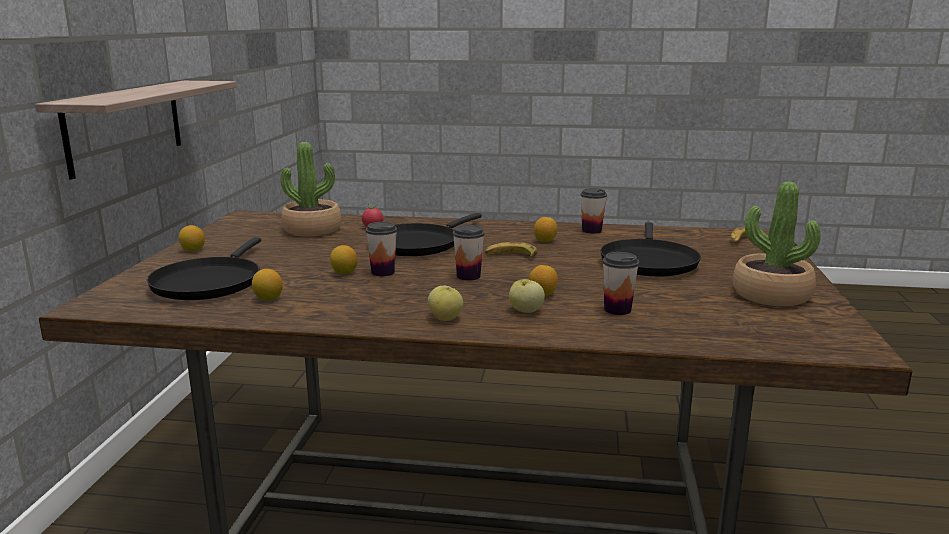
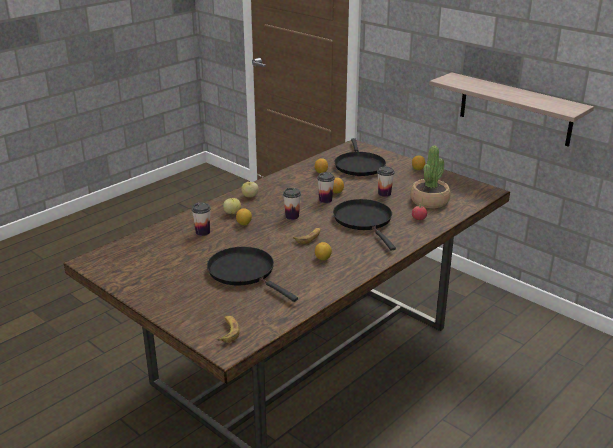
camera: 125 degrees right, 10 degrees up
(209, 282) = (359, 165): black frying pan -> black frying pan turned 135 degrees counterclockwise
(591, 231) = (324, 284): cup -> cup (384, 193)
(771, 295) = (154, 278): potted plant -> none

